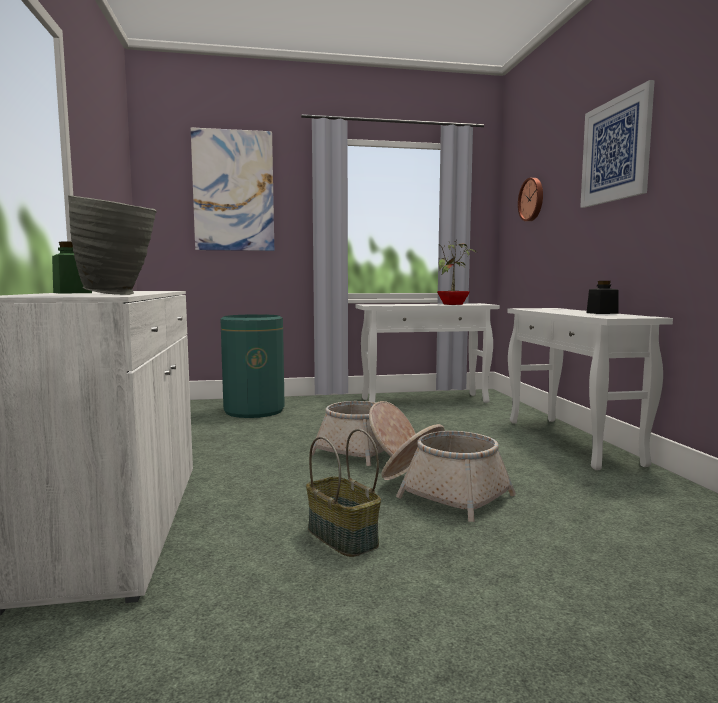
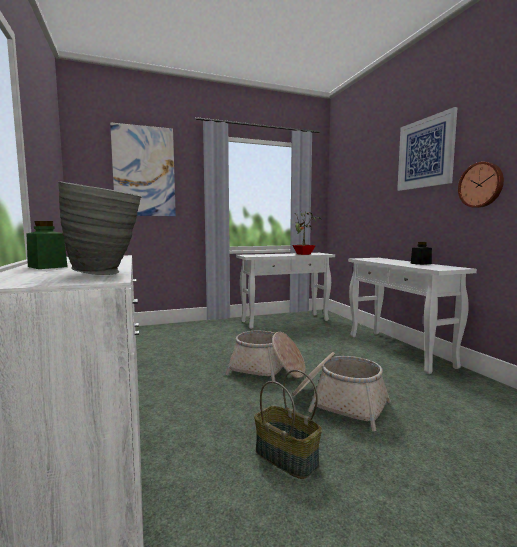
camera: 10 degrees left, 0 degrees up
(254, 411) = (166, 336): green trash can -> none
(532, 199) = (356, 183): wall clock -> wall clock (481, 185)

